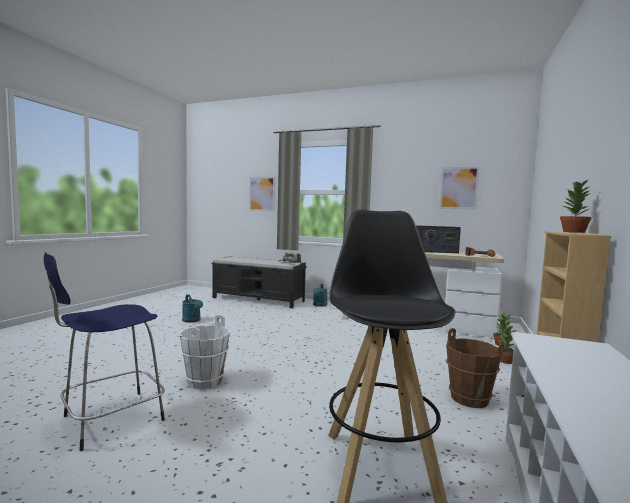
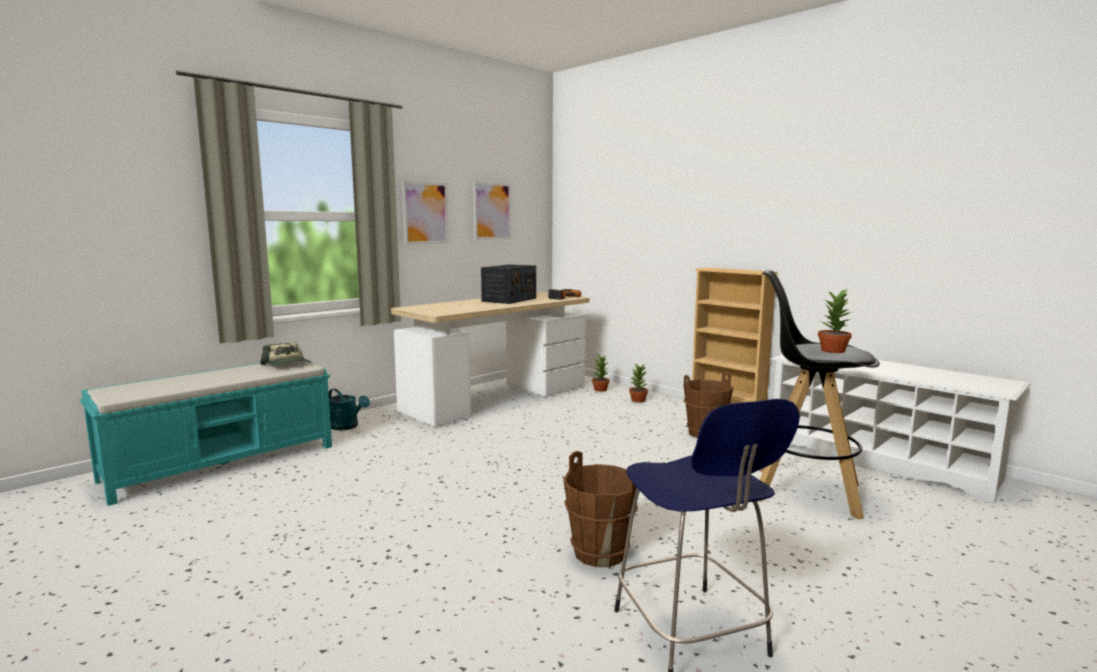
camera: 65 degrees left, 5 degrees up
(192, 321) = (273, 543): turquoise watering can -> none
(204, 381) = (599, 553): white bucket -> brown bucket
(259, 299) = (224, 462): black bench -> turquoise bench
(262, 194) = (142, 219): picture -> picture (426, 213)
(574, 232) = (732, 269): potted plant -> potted plant (833, 351)

